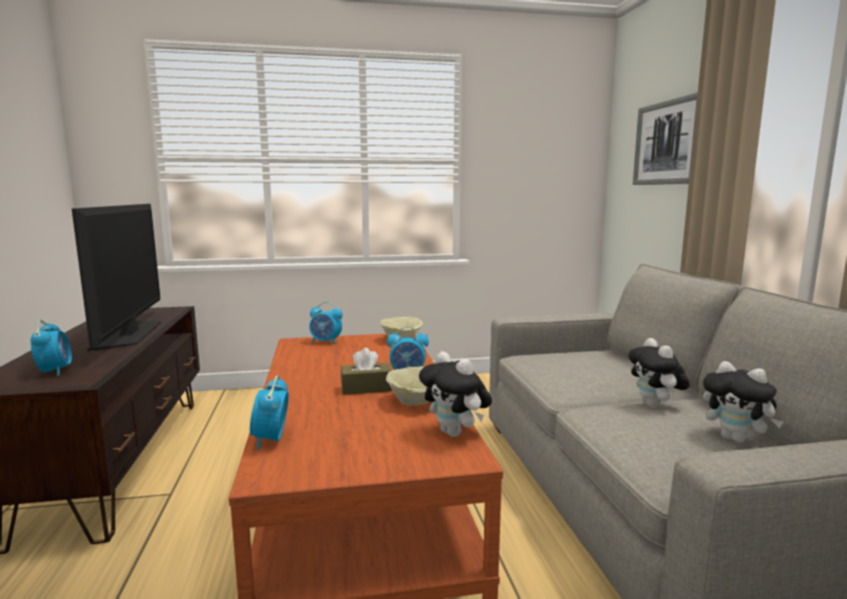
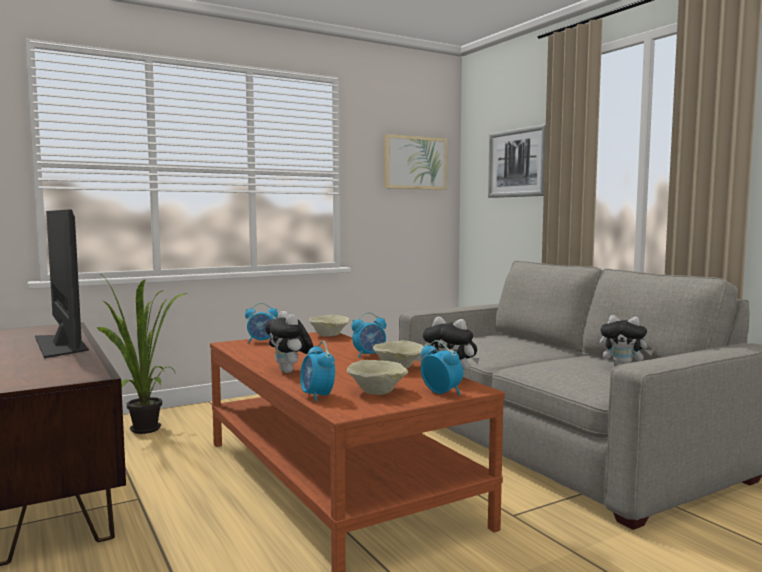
camera: 20 degrees left, 5 degrees down
(55, 371) = (45, 372): alarm clock -> alarm clock (441, 393)
(240, 411) = (142, 432): none -> potted plant
(345, 442) = (378, 391): none -> beige bowl
(366, 388) = (347, 364): brown tissue box -> none
(551, 146) = (415, 163): none -> picture
(655, 406) = (560, 360): plush toy -> plush toy (290, 371)

